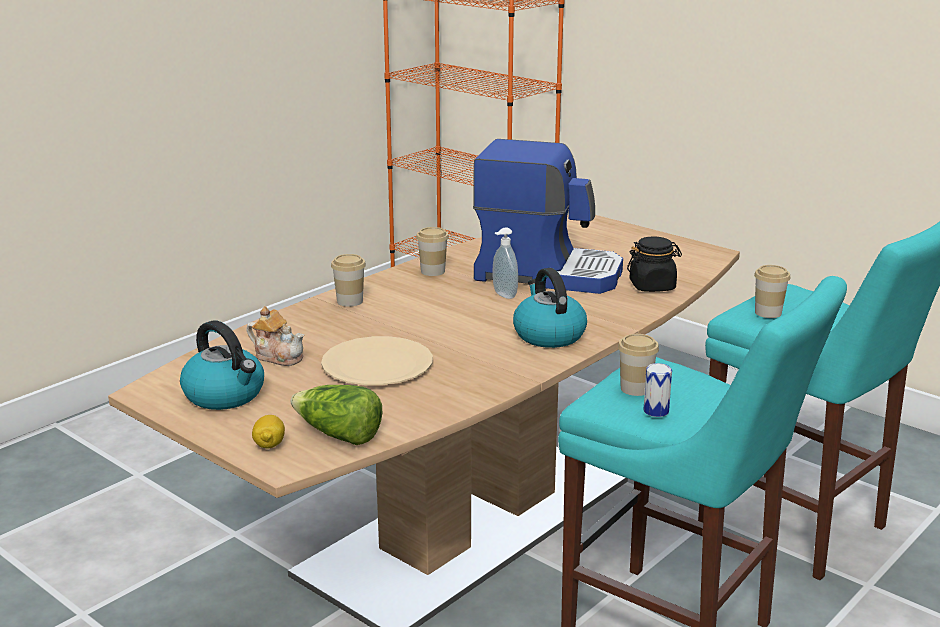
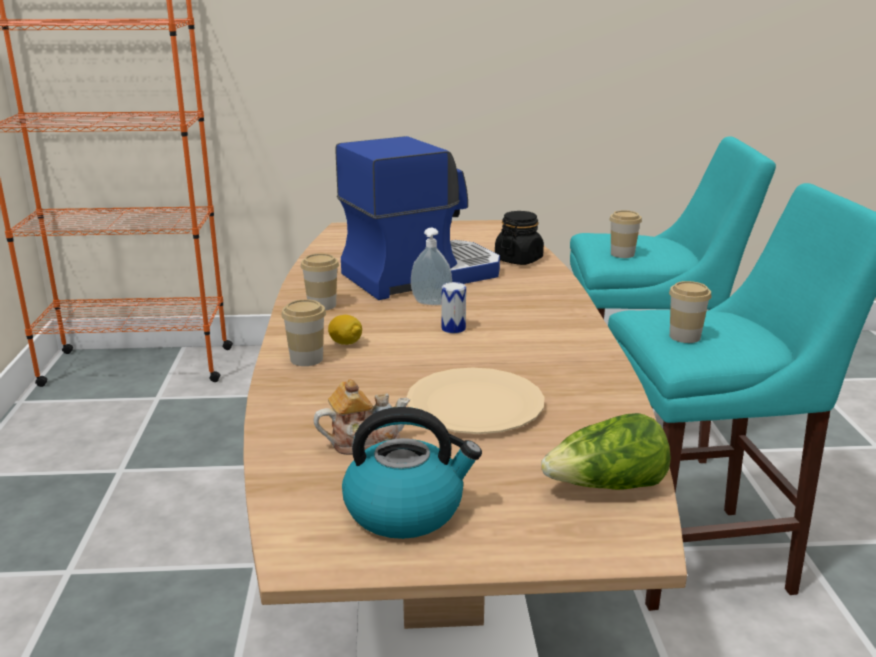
camera: 45 degrees left, 0 degrees up
(269, 445) = (576, 535): lemon -> lemon (345, 343)
(548, 335) = (541, 321): kettle -> none
(656, 411) = (734, 347): can -> can (453, 328)

